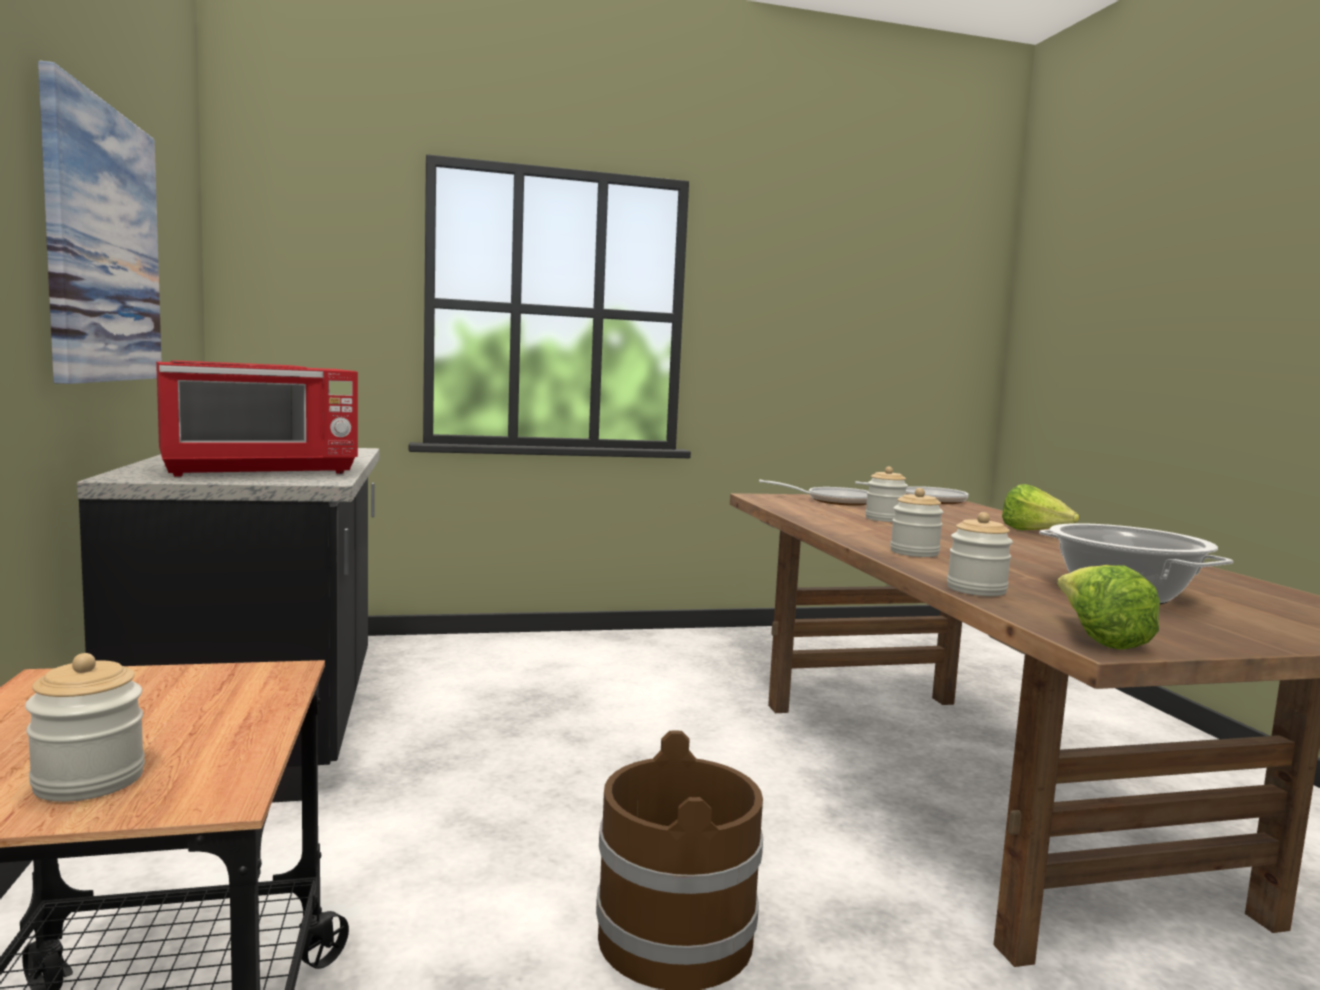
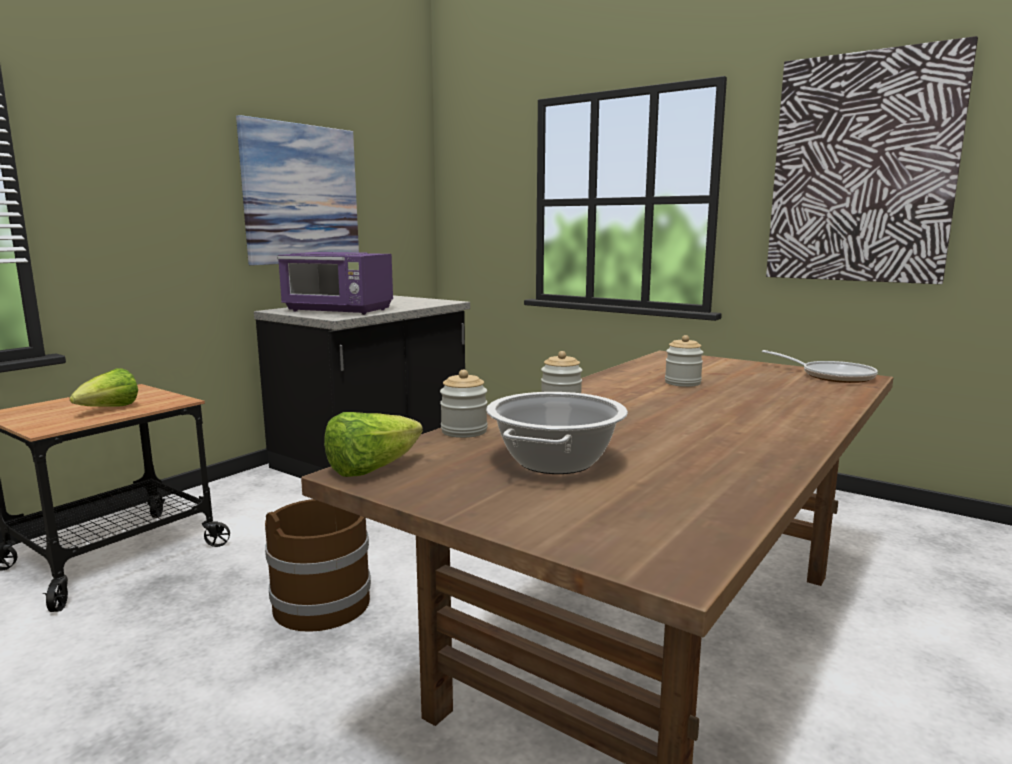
camera: 50 degrees right, 5 degrees up
(89, 780) = (46, 417): jar -> none
(261, 470) = (339, 310): red microwave -> purple microwave
(821, 301) = (861, 169): none -> picture
(834, 501) = (719, 365): frying pan -> none
(1034, 533) = (777, 415): lettuce -> lettuce (109, 409)

